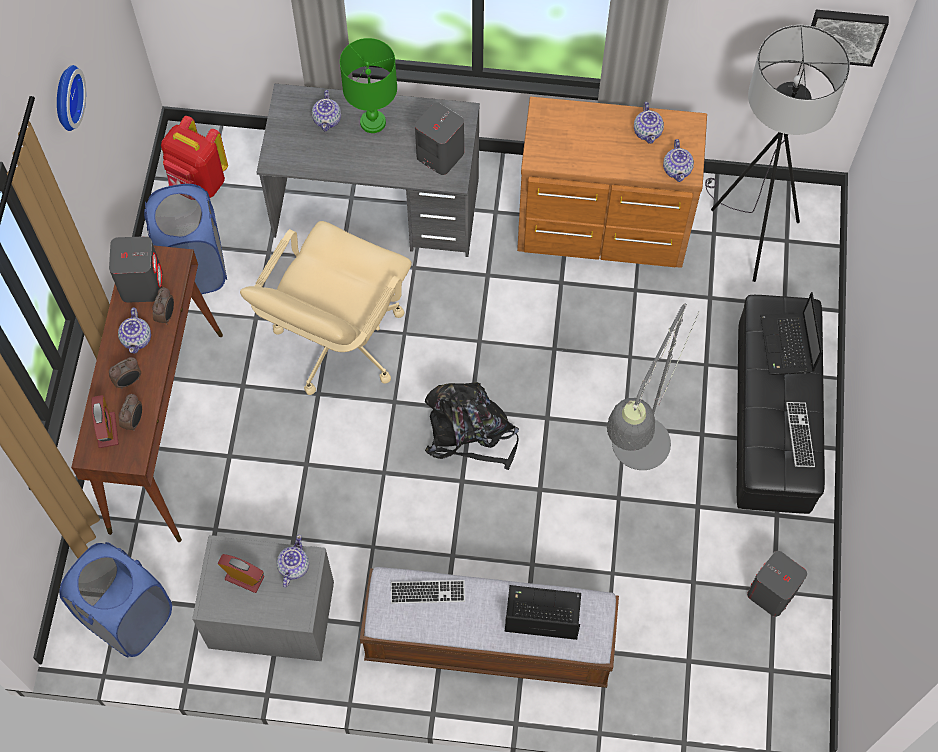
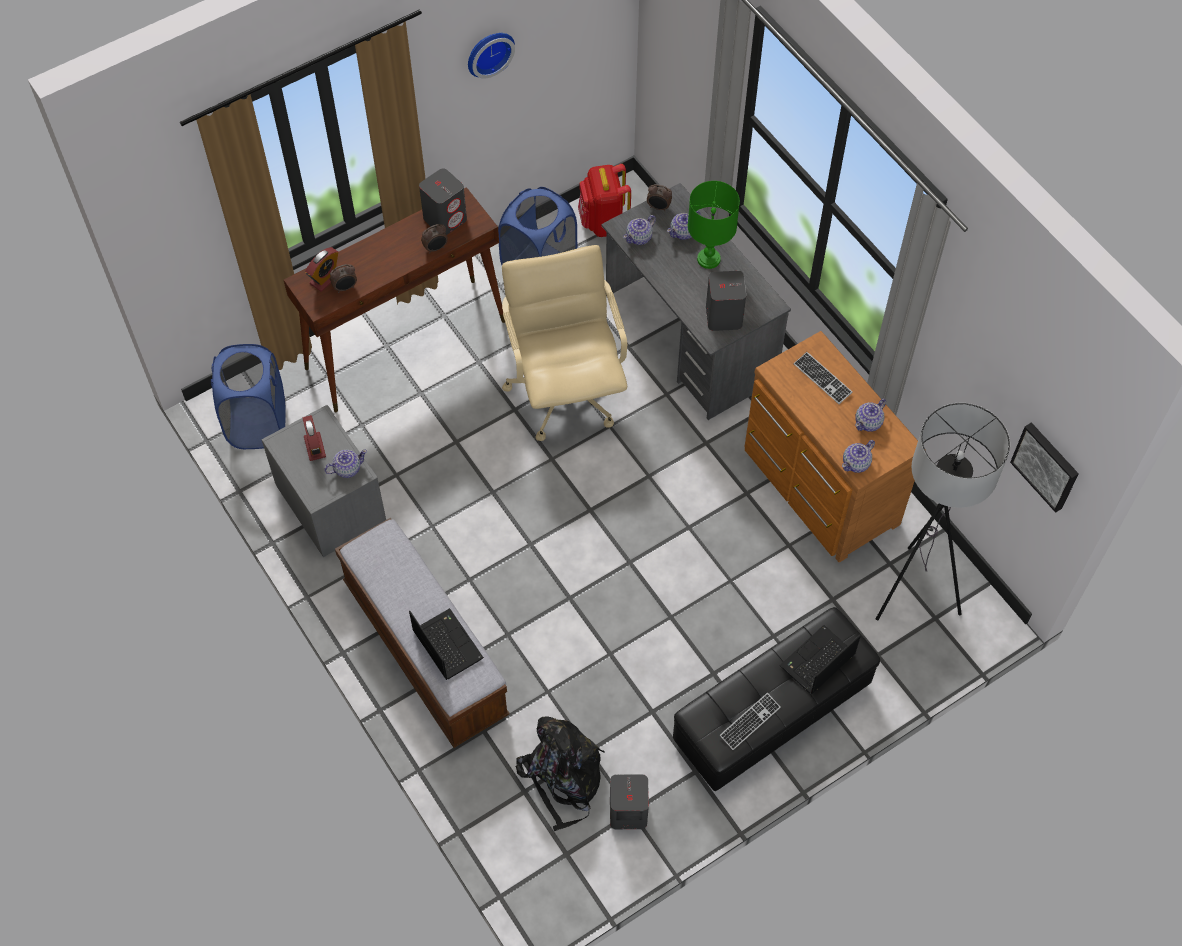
camera: 50 degrees right, 5 degrees down
(129, 381) = (370, 264): alarm clock -> alarm clock (658, 207)
(137, 338) = (404, 245): teapot -> teapot (639, 237)
(338, 340) = (565, 391): beige office chair -> beige office chair turned 90 degrees clockwise
(427, 592) = (401, 563): keyboard -> keyboard (822, 379)
(470, 431) = (573, 521): black backpack -> black backpack (563, 777)
(636, 457) = (653, 642): grey floor lamp -> none

